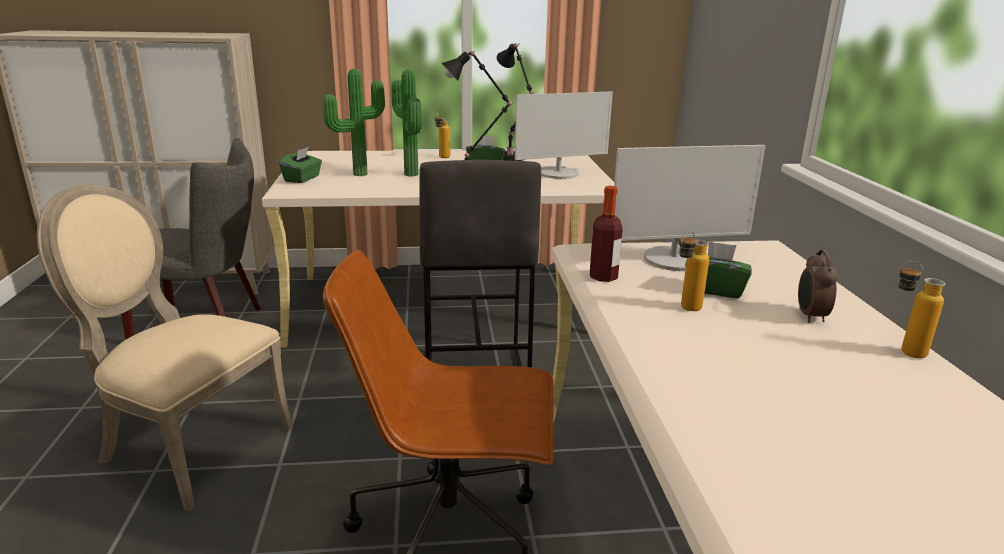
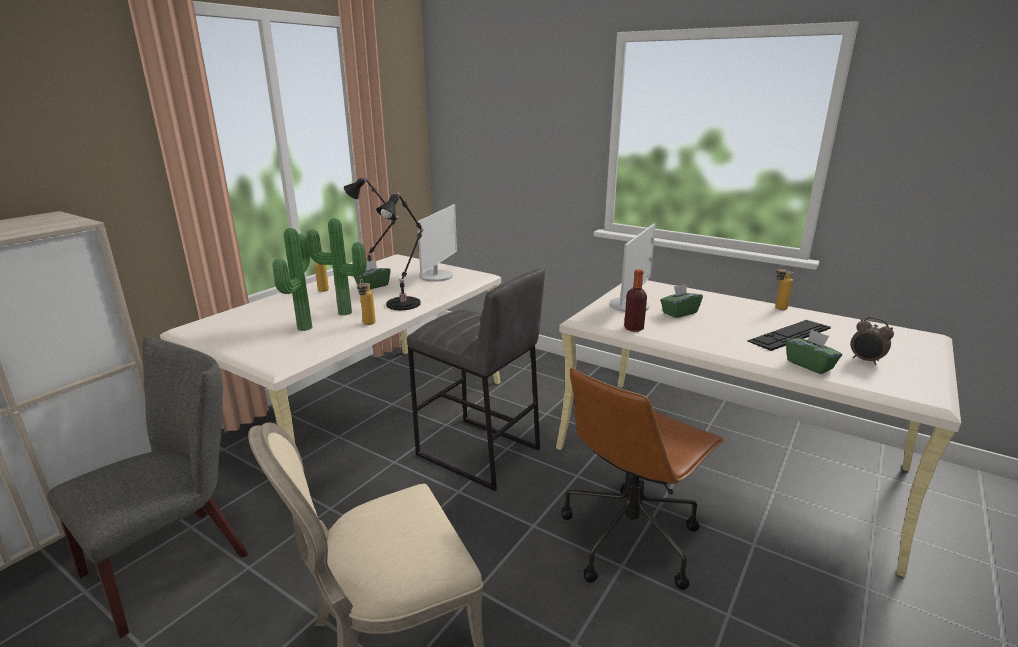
camera: 50 degrees left, 0 degrees up
(302, 179) = (268, 351): green tissue box -> green tissue box (810, 365)
(685, 309) = (696, 327): bottle -> bottle (368, 325)
(807, 378) = (789, 334): none -> keyboard
(810, 316) = (729, 309): alarm clock -> alarm clock (865, 361)

